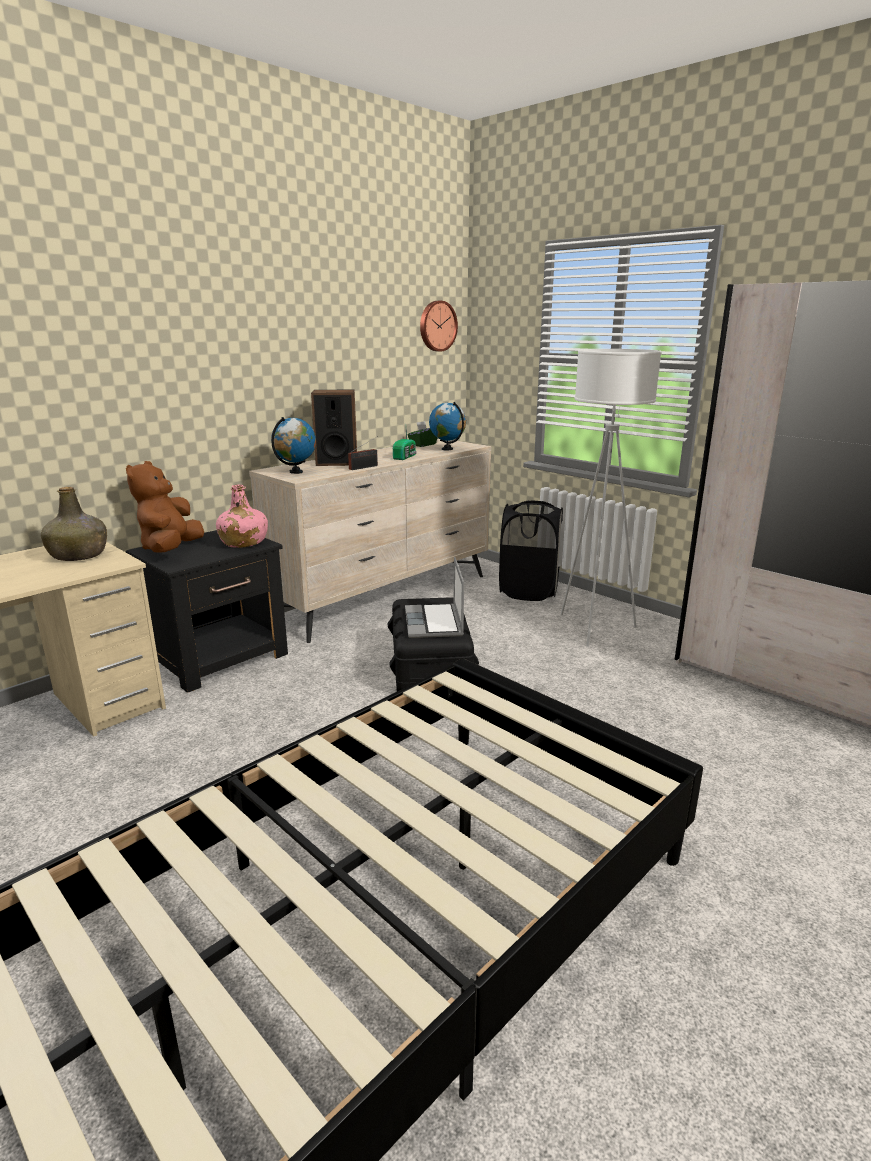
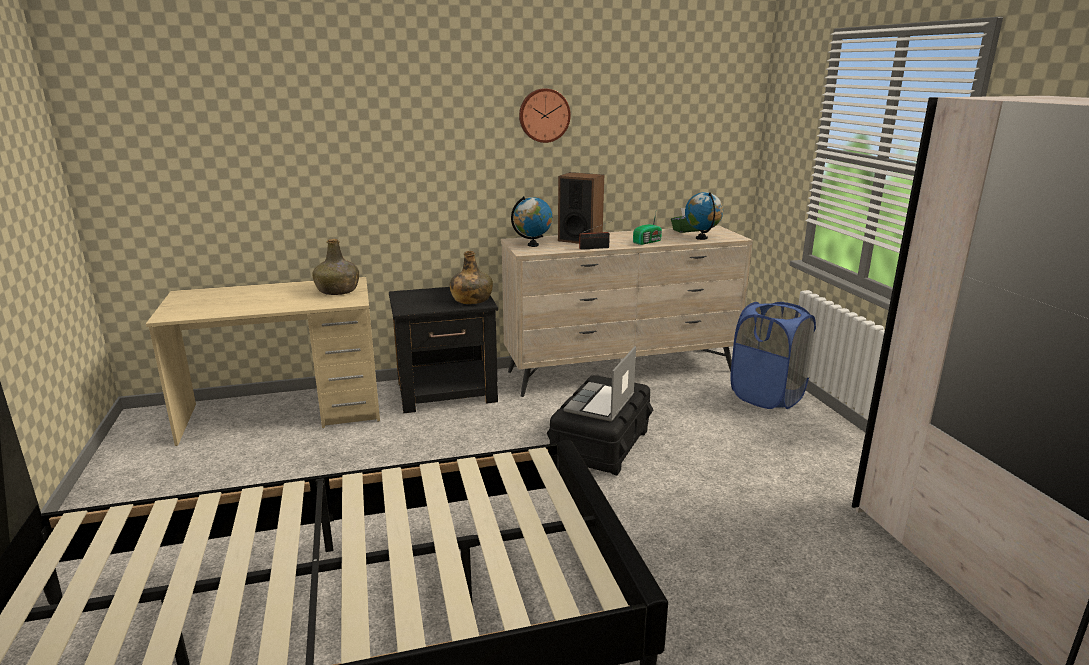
camera: 30 degrees right, 0 degrees up
(171, 549) = (416, 296): brown plush toy -> none
(243, 543) = (471, 300): pink bottle -> green bottle
(437, 326) = (723, 113): wall clock -> wall clock (544, 115)
(529, 591) = (767, 396): black laundry basket -> blue laundry basket
(593, 628) = (798, 450): white floor lamp -> none

